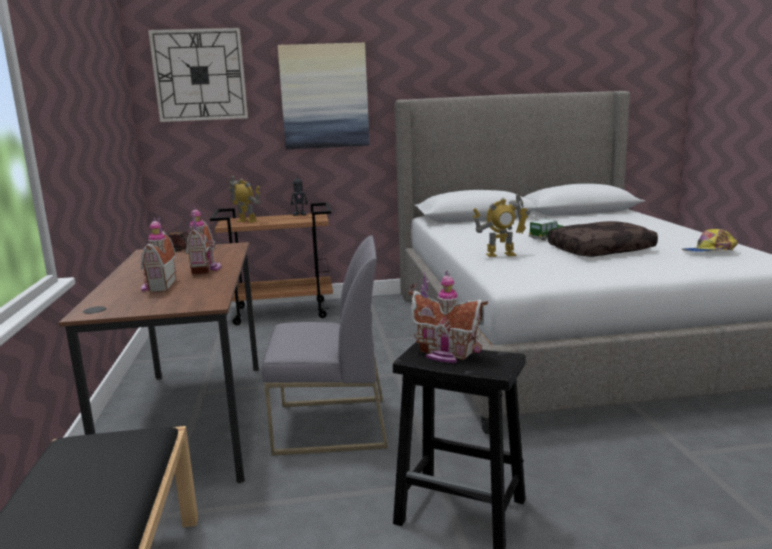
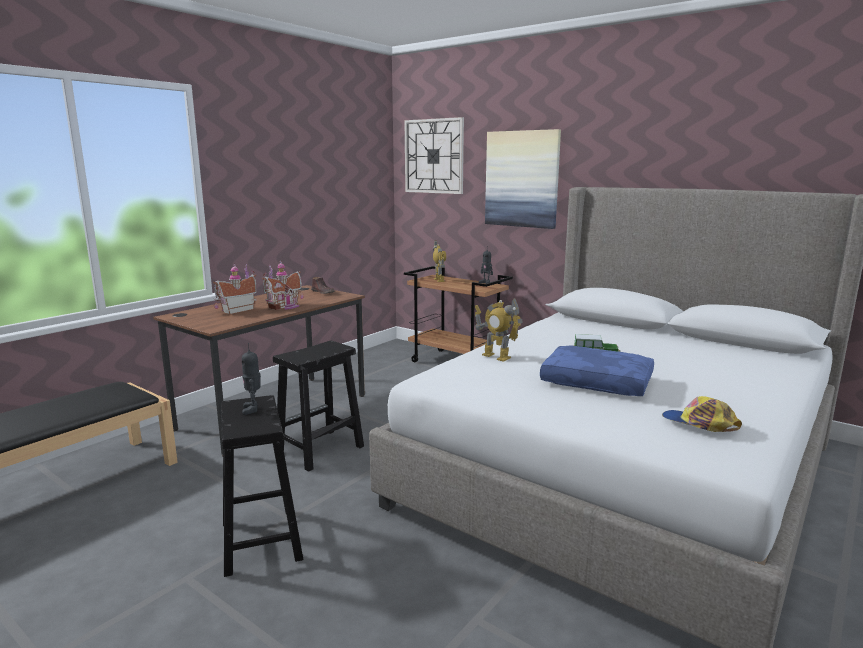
camera: 45 degrees right, 0 degrees up
(330, 426) = (319, 450): grey chair -> black stool
(445, 354) = (253, 409): toy house -> toy robot
(600, 249) = (597, 382): brown pillow -> blue pillow

